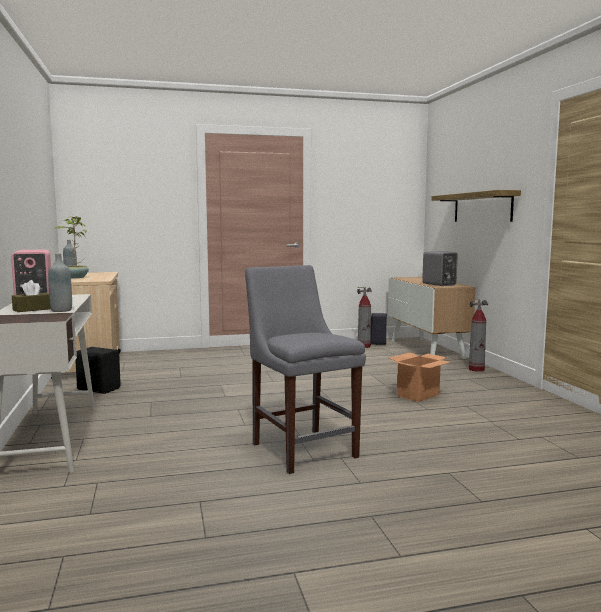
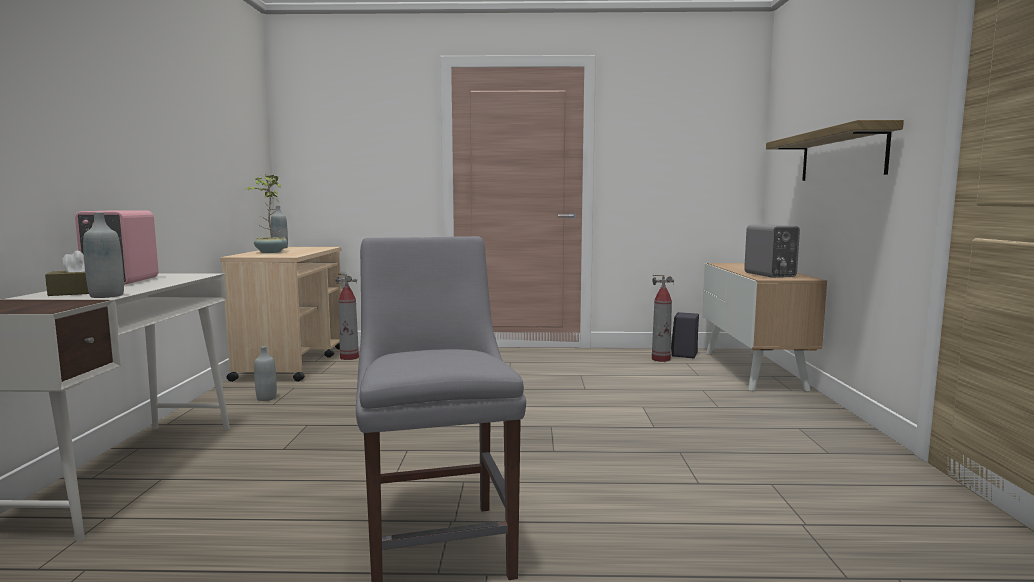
camera: 15 degrees right, 0 degrees up
(99, 389) = (266, 398): black speaker -> grey bottle
(418, 395) = (697, 452): cardboard box -> none
(476, 369) = (819, 411): fire extinguisher -> fire extinguisher (349, 357)

